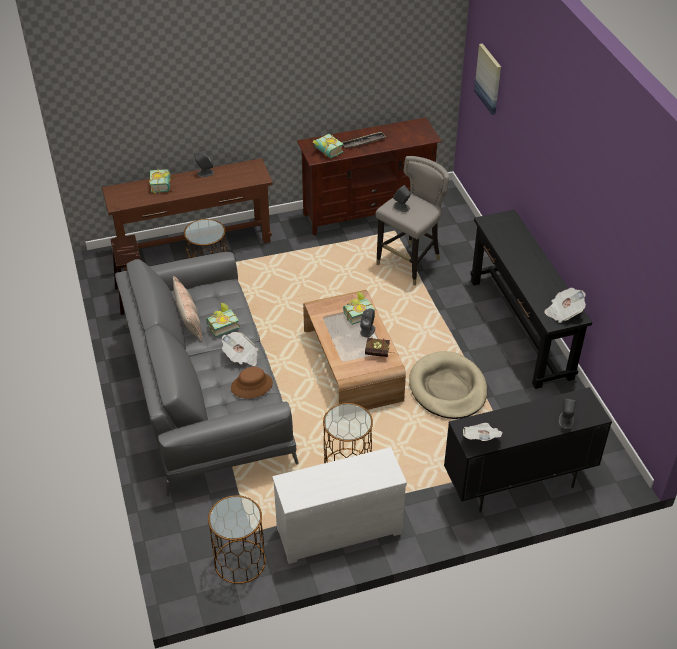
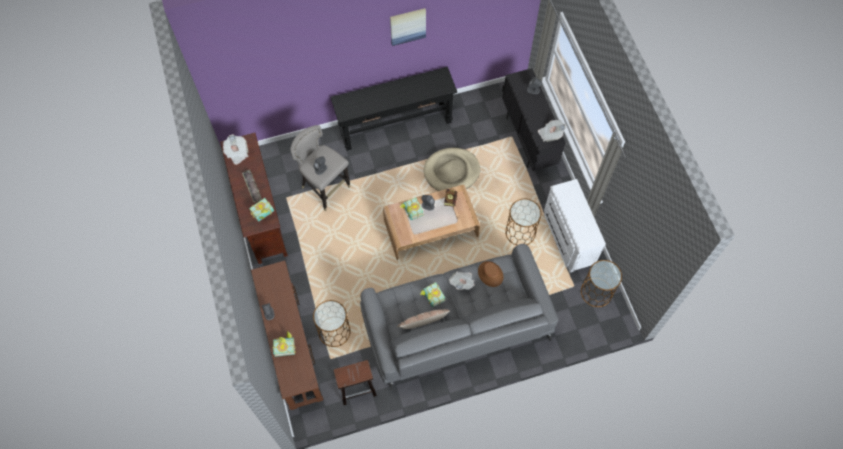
camera: 90 degrees left, 20 degrees up
(489, 78) = (248, 72): picture -> picture (407, 26)
(563, 312) = (438, 80): newspaper -> newspaper (237, 153)

